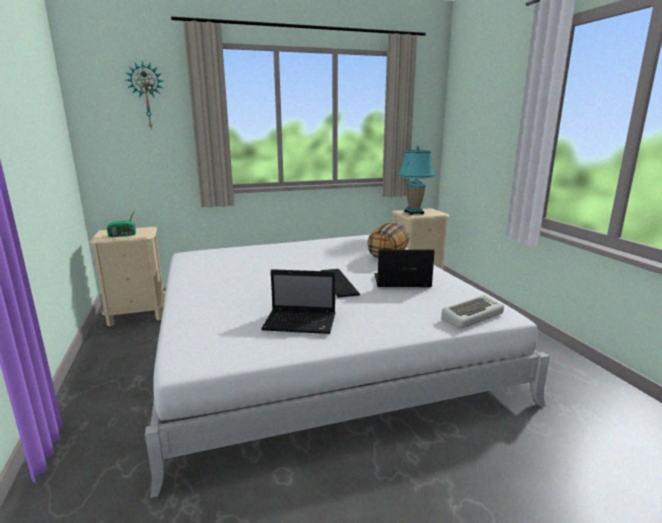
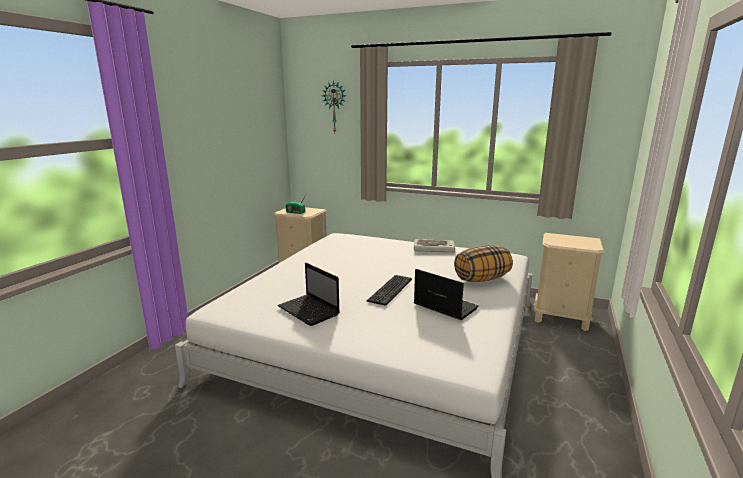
camera: 40 degrees right, 0 degrees up
(414, 213) = (563, 240): turquoise table lamp -> none
(471, 316) = (442, 359): keyboard -> keyboard (434, 249)

